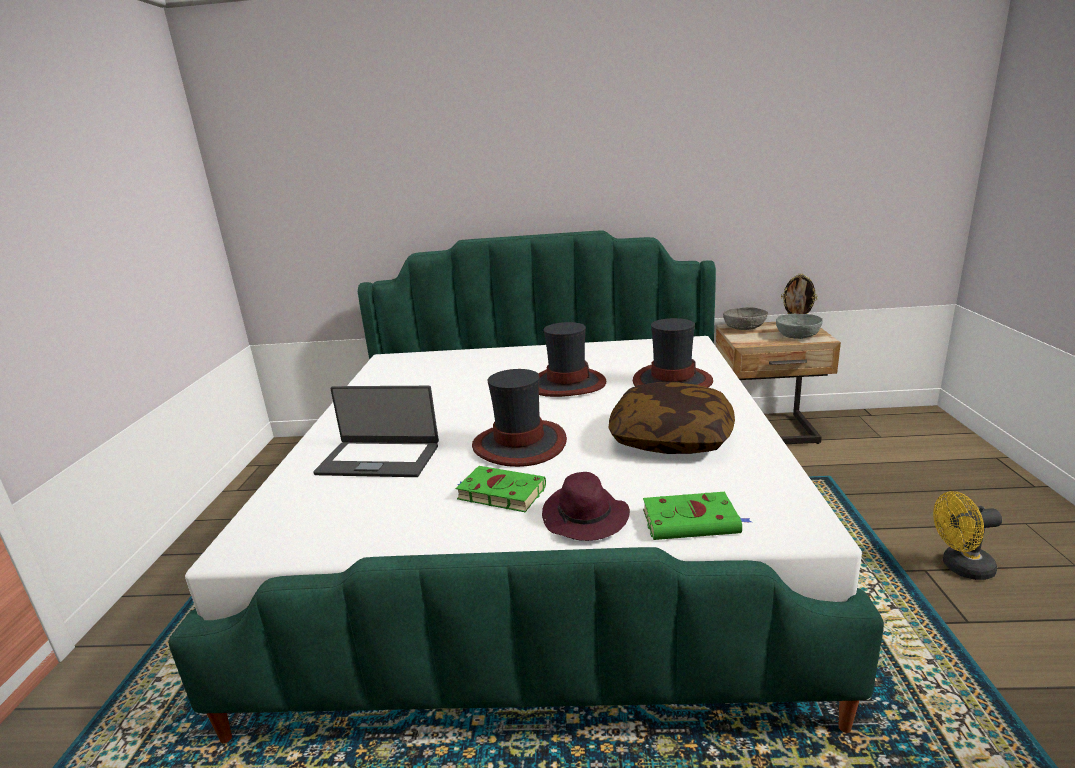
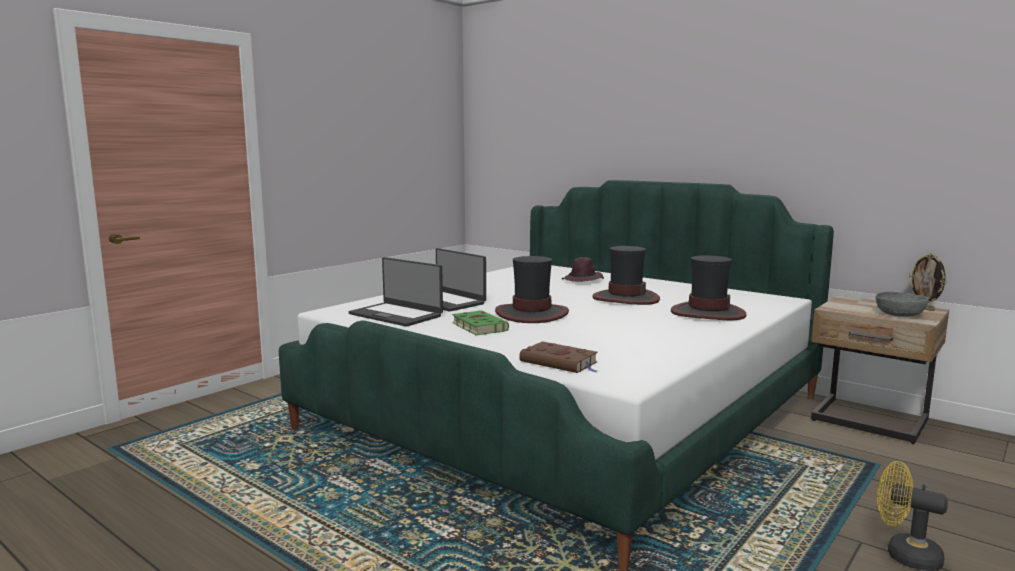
camera: 35 degrees right, 10 degrees down
(356, 513) = (396, 315): none -> laptop
(586, 518) = (503, 345): purple hat -> purple hat (583, 280)
(671, 438) = (635, 334): pillow -> none
(693, 521) = (560, 362): green book -> brown book
(744, 328) = (859, 301): grey bowl -> none

